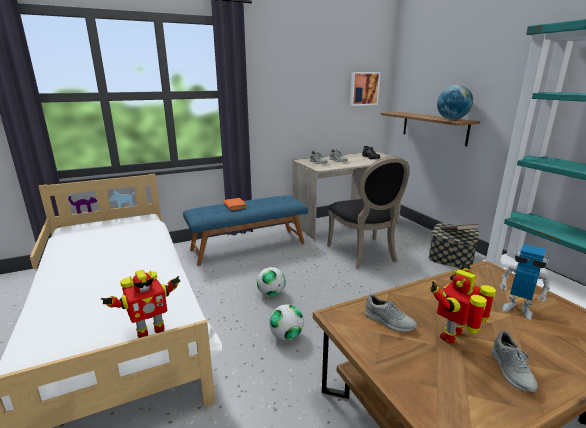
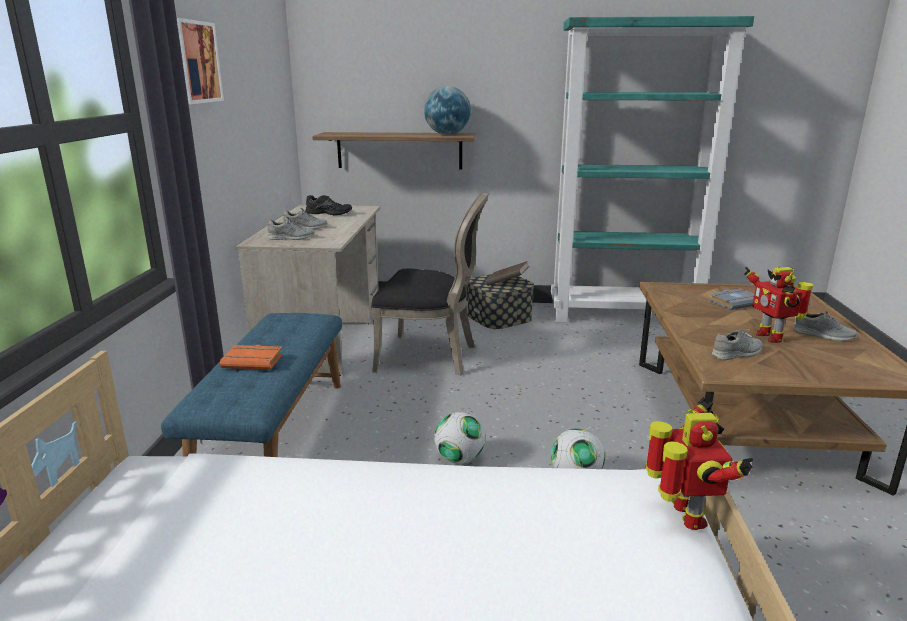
camera: 60 degrees left, 0 degrees up
(363, 88) = (274, 96): picture -> picture (193, 62)
(517, 309) = (735, 302): toy robot -> grey book

